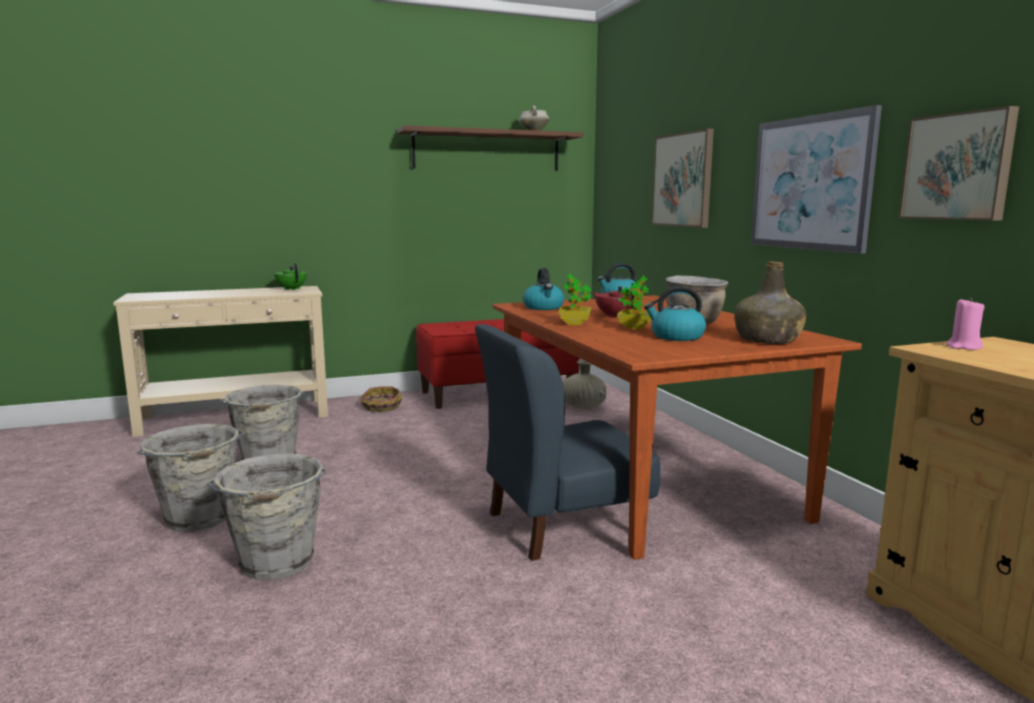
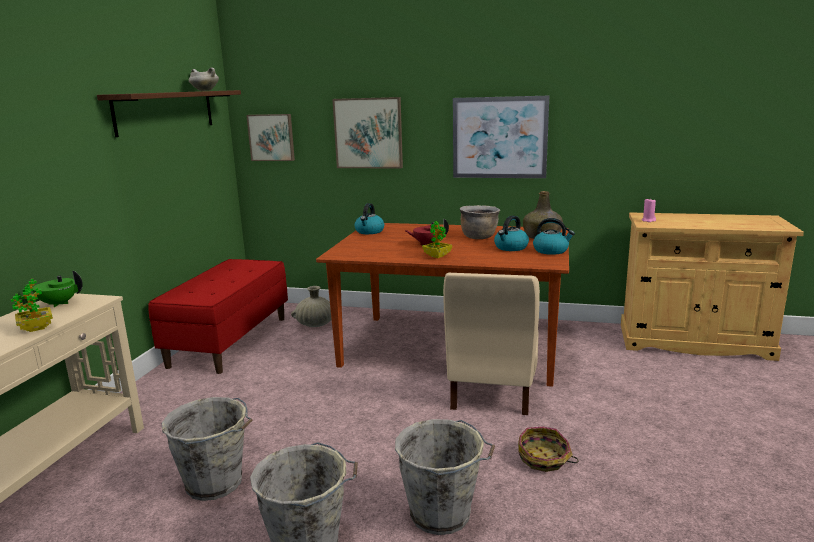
camera: 55 degrees left, 5 degrees up
(381, 407) = (168, 396): basket -> basket (544, 459)
(543, 307) = (363, 251): kettle -> kettle (551, 251)
(562, 524) = (491, 391): blue chair -> beige chair
(635, 327) = (472, 248): potted plant -> potted plant (36, 328)
(958, 167) = (600, 131): picture -> picture (271, 137)

